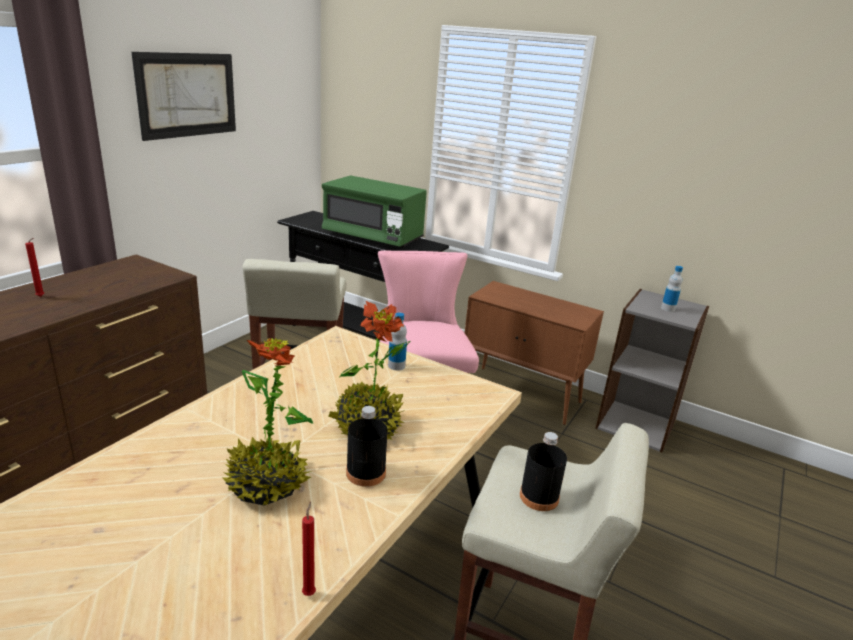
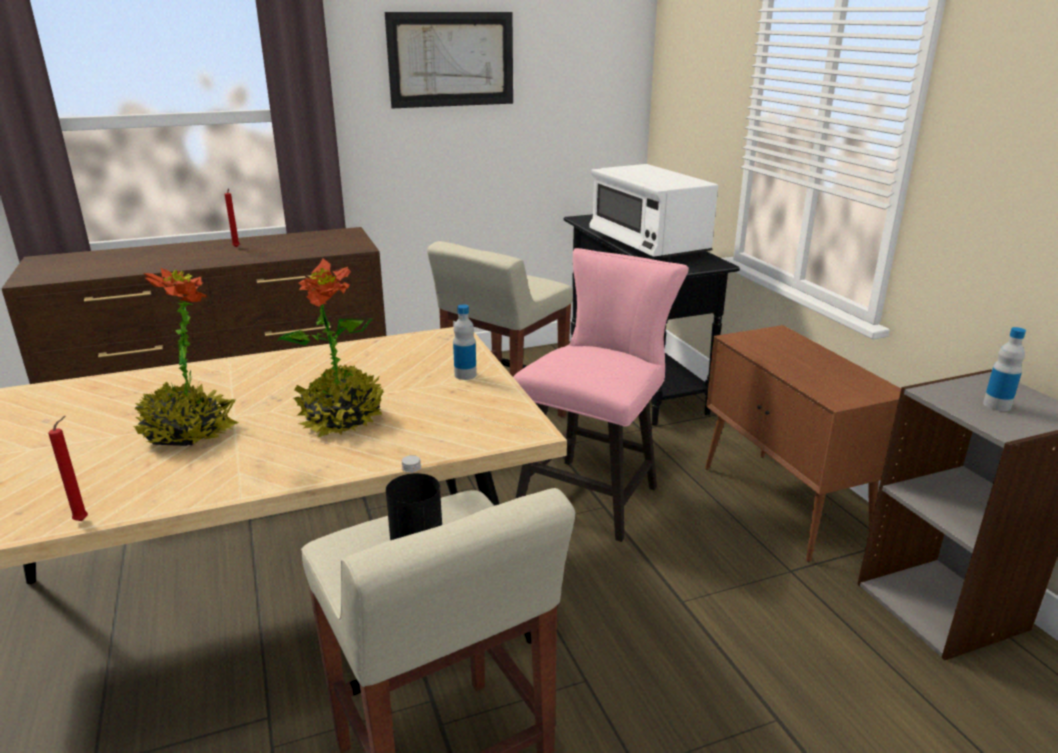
camera: 40 degrees right, 0 degrees up
(366, 473) = (274, 454): black bottle -> none
(373, 237) = (648, 245): green microwave -> white microwave

